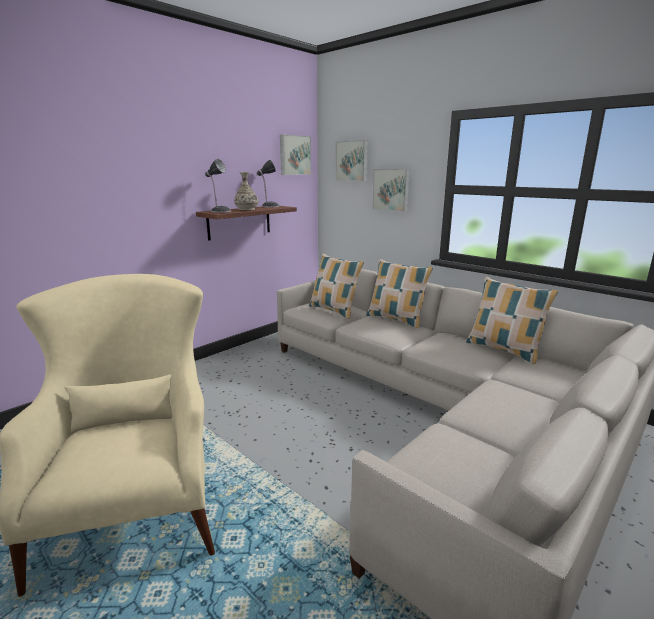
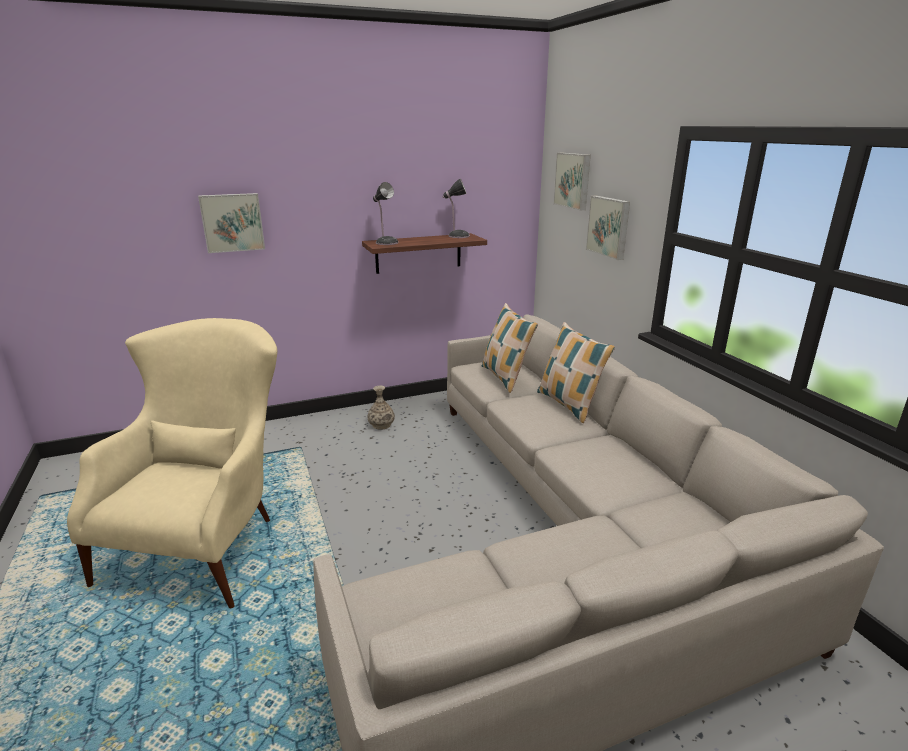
camera: 25 degrees right, 5 degrees up
(246, 209) = (421, 240): vase -> vase (381, 425)
(294, 155) = (503, 169): picture -> picture (232, 222)
(504, 350) = (666, 480): pillow -> none

